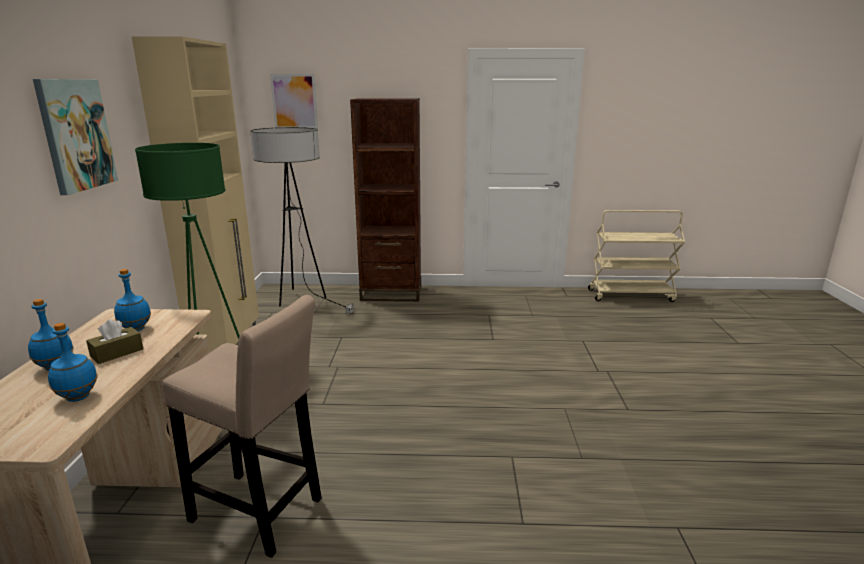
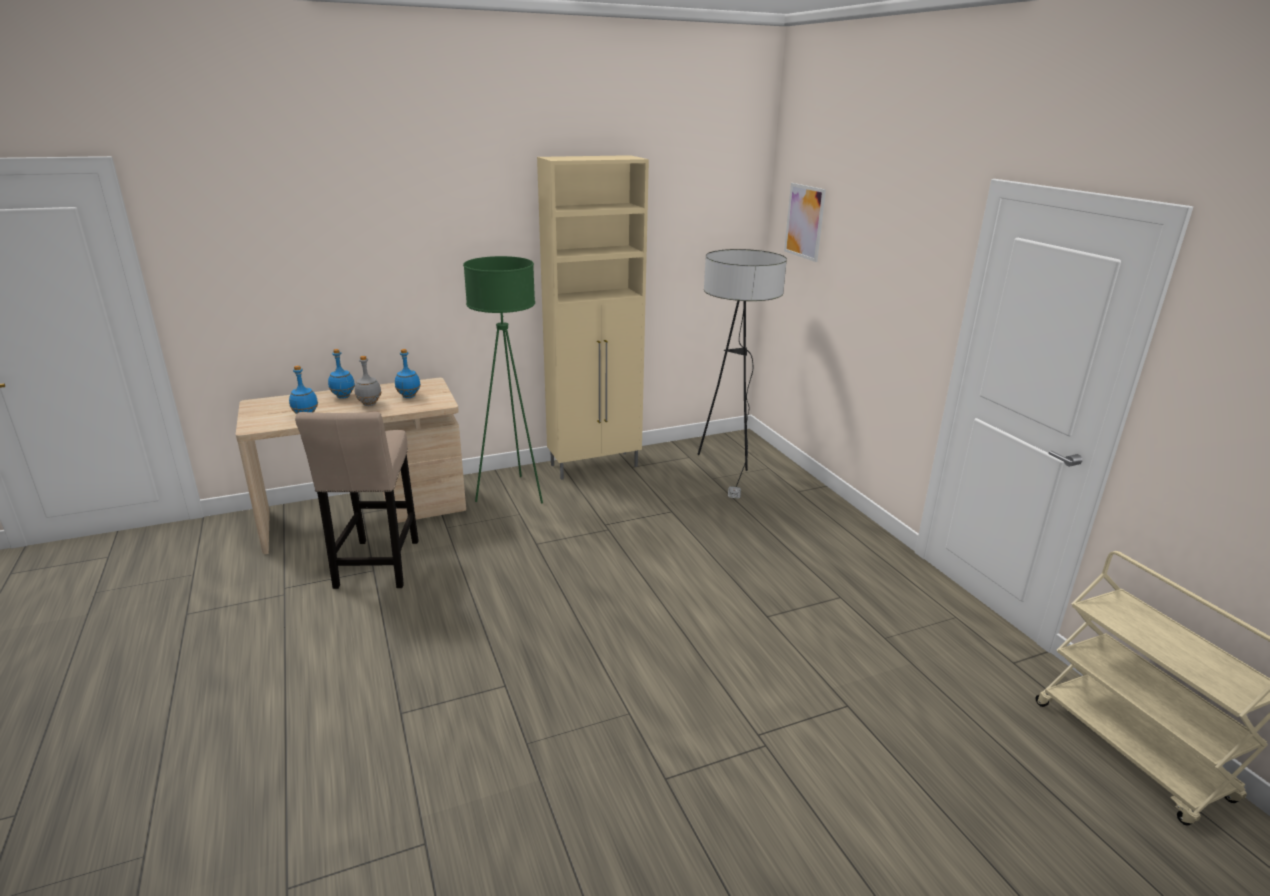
camera: 65 degrees right, 5 degrees up
(76, 135) = (448, 240): picture -> none
(117, 353) = (369, 404): brown tissue box -> grey bottle
(391, 293) = (818, 506): brown bookcase -> none

